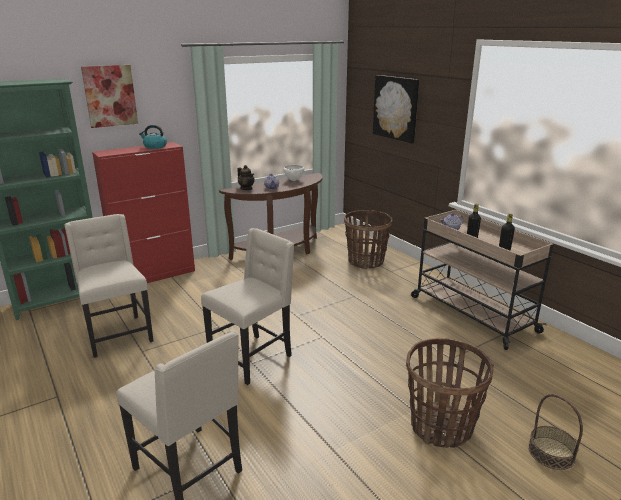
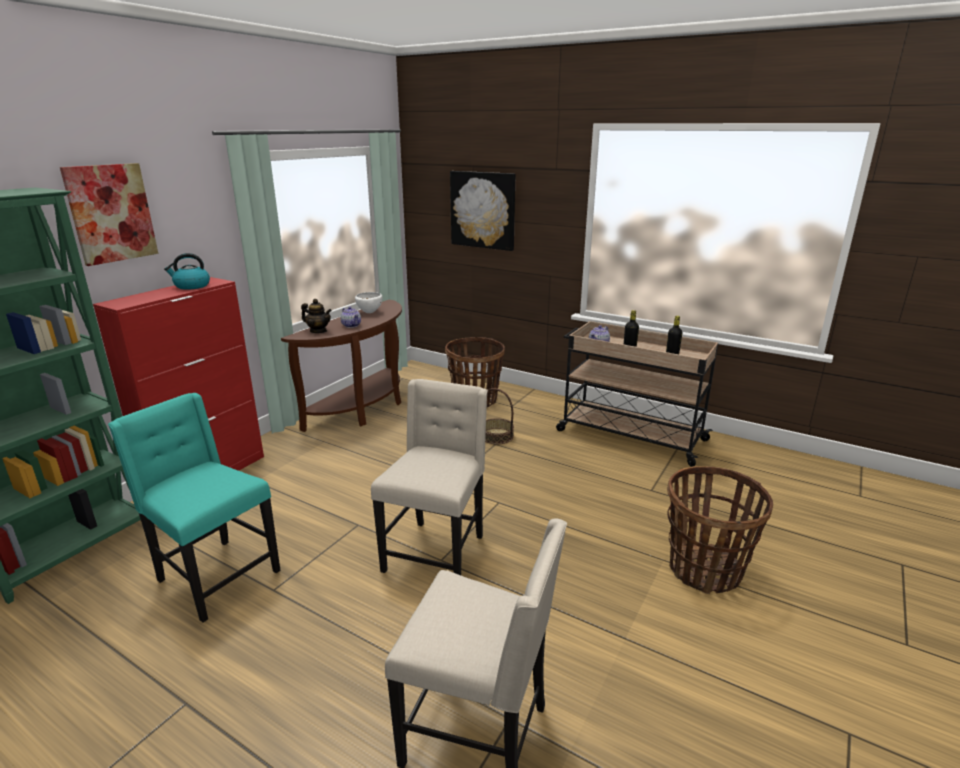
camera: 25 degrees left, 0 degrees up
(118, 335) = (215, 576): beige chair -> turquoise chair
(551, 453) = (816, 562): basket -> basket (497, 436)

